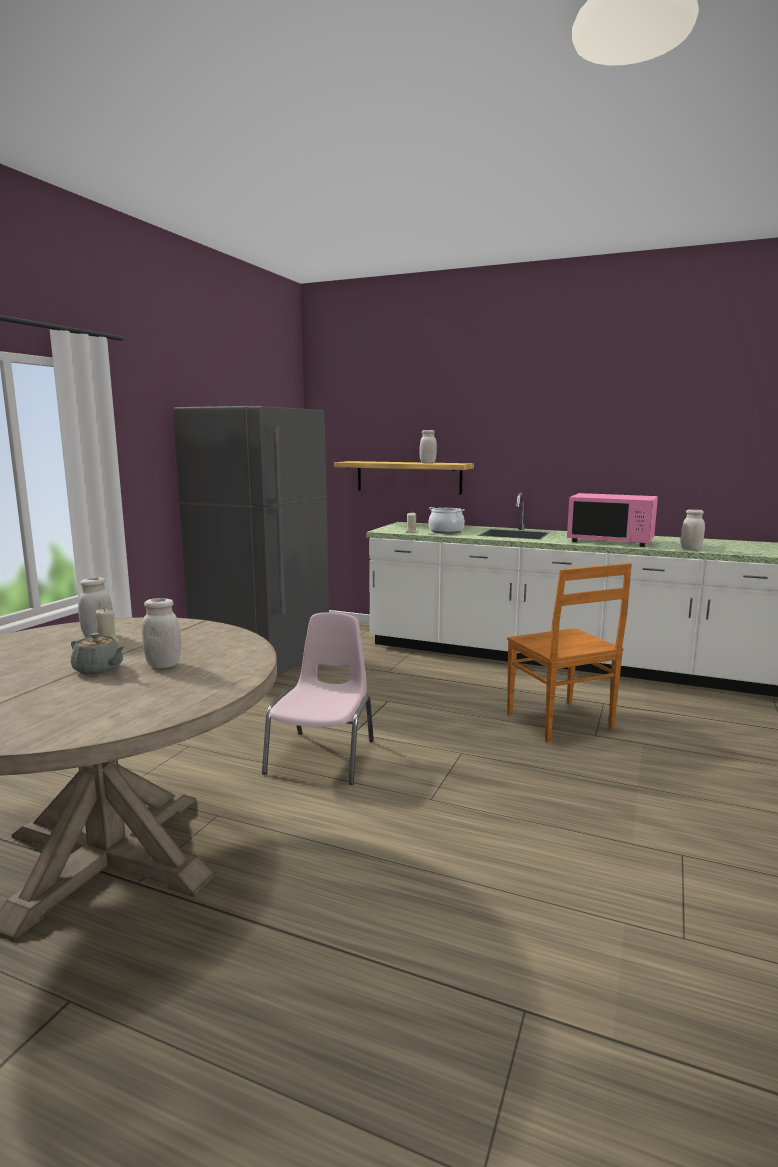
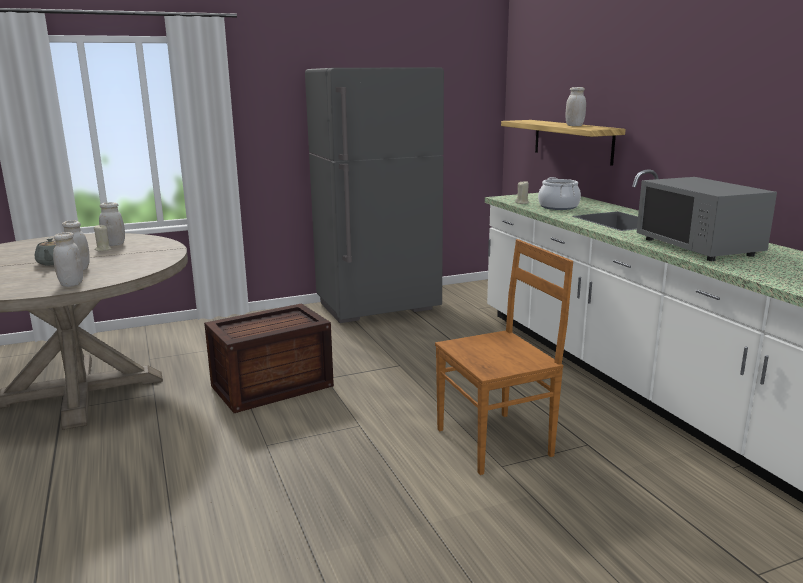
camera: 45 degrees right, 5 degrees up
(323, 756) = (273, 385): pink chair -> crate
(561, 723) = (497, 441): brown chair -> brown chair turned 135 degrees counterclockwise
(611, 541) = (698, 247): pink microwave -> grey microwave
(690, 549) = (763, 276): white jar -> white jar (71, 284)

